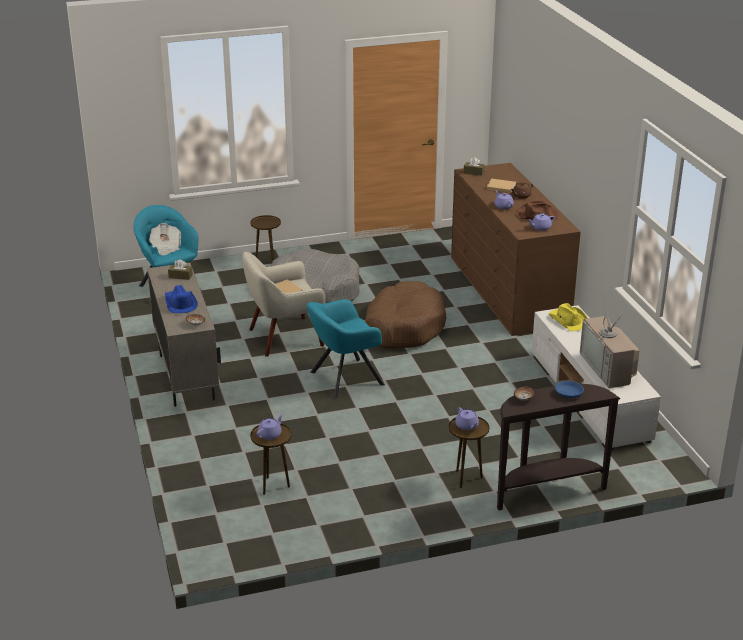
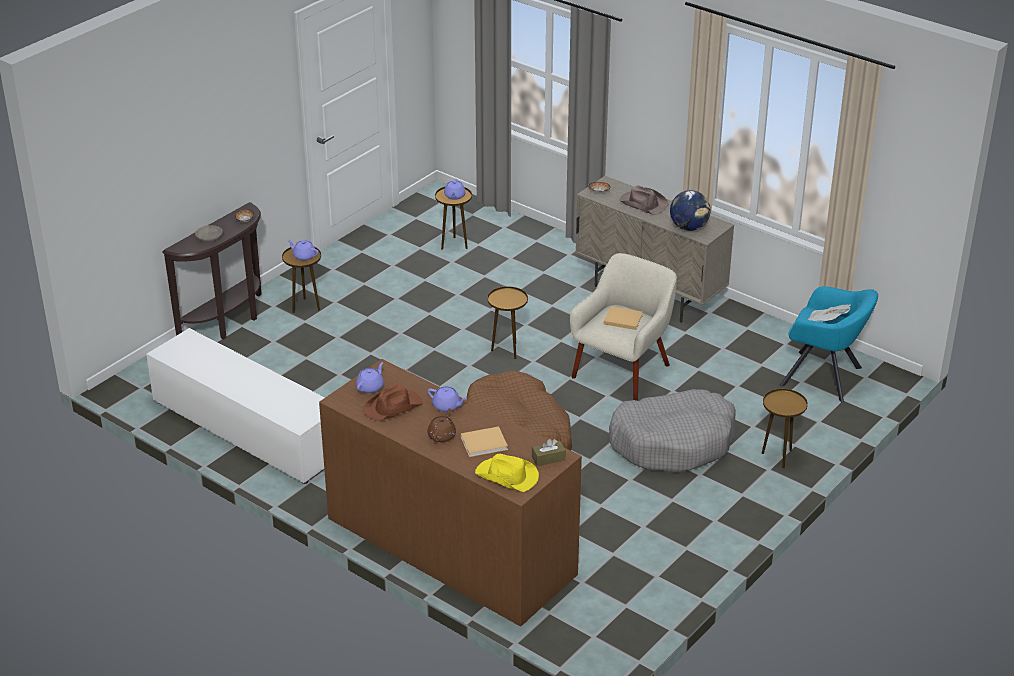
camera: 145 degrees right, 5 degrees up
(180, 276) = (689, 227): brown tissue box -> globe
(180, 303) = (643, 203): blue hat -> brown hat
(344, 379) = (507, 350): turquoise armchair -> brown side table
(568, 320) = (295, 409): yellow hat -> yellow hat (507, 476)
(568, 393) = (209, 237): blue bowl -> grey bowl
(609, 368) = (214, 364): television -> none

